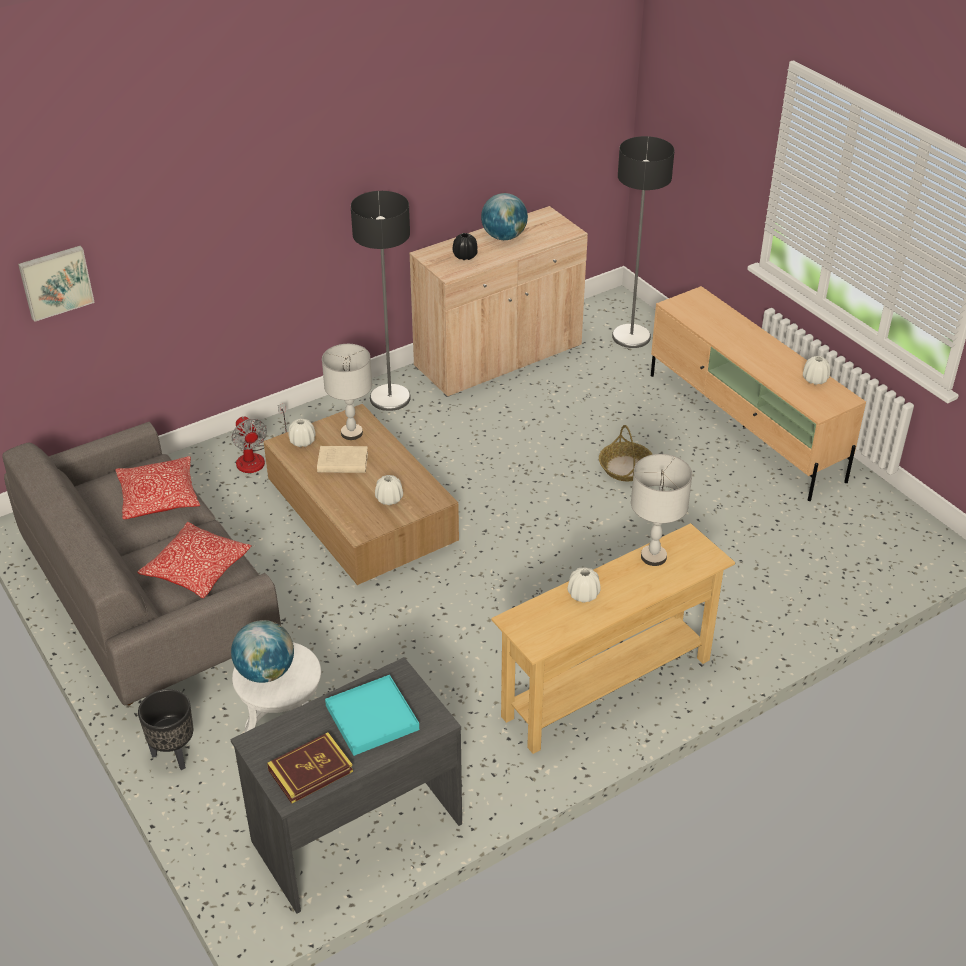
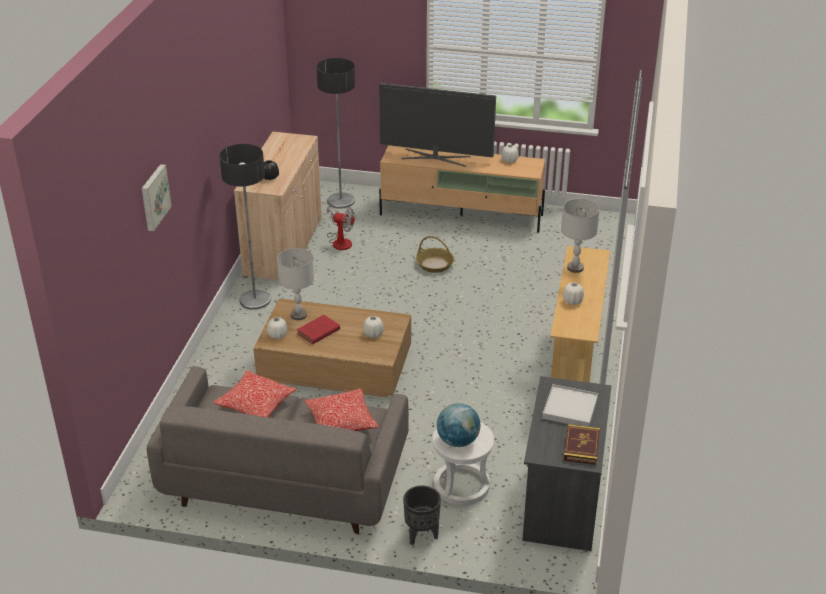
camera: 45 degrees left, 5 degrees down
(55, 282) = (114, 285): picture -> picture (154, 197)
(256, 457) = (224, 373): fan -> fan (340, 241)
(341, 462) = (317, 332): beige book -> red book
(372, 717) = (570, 408): turquoise tray -> white tray
(504, 237) = (275, 158): globe -> none
(729, 330) = (436, 157): none -> television

